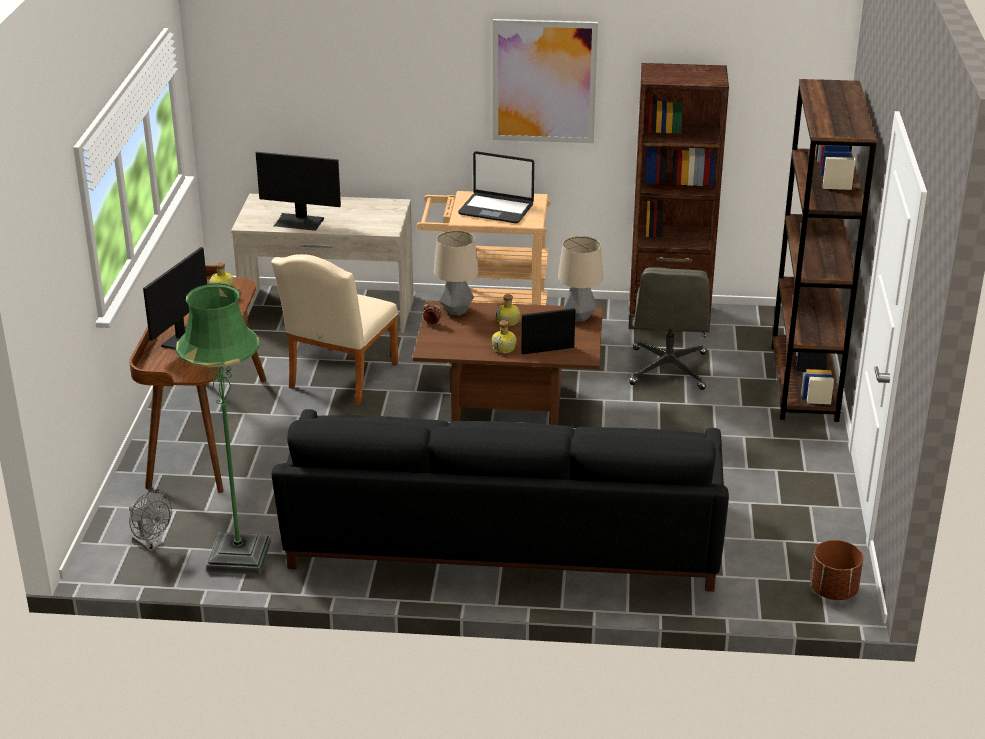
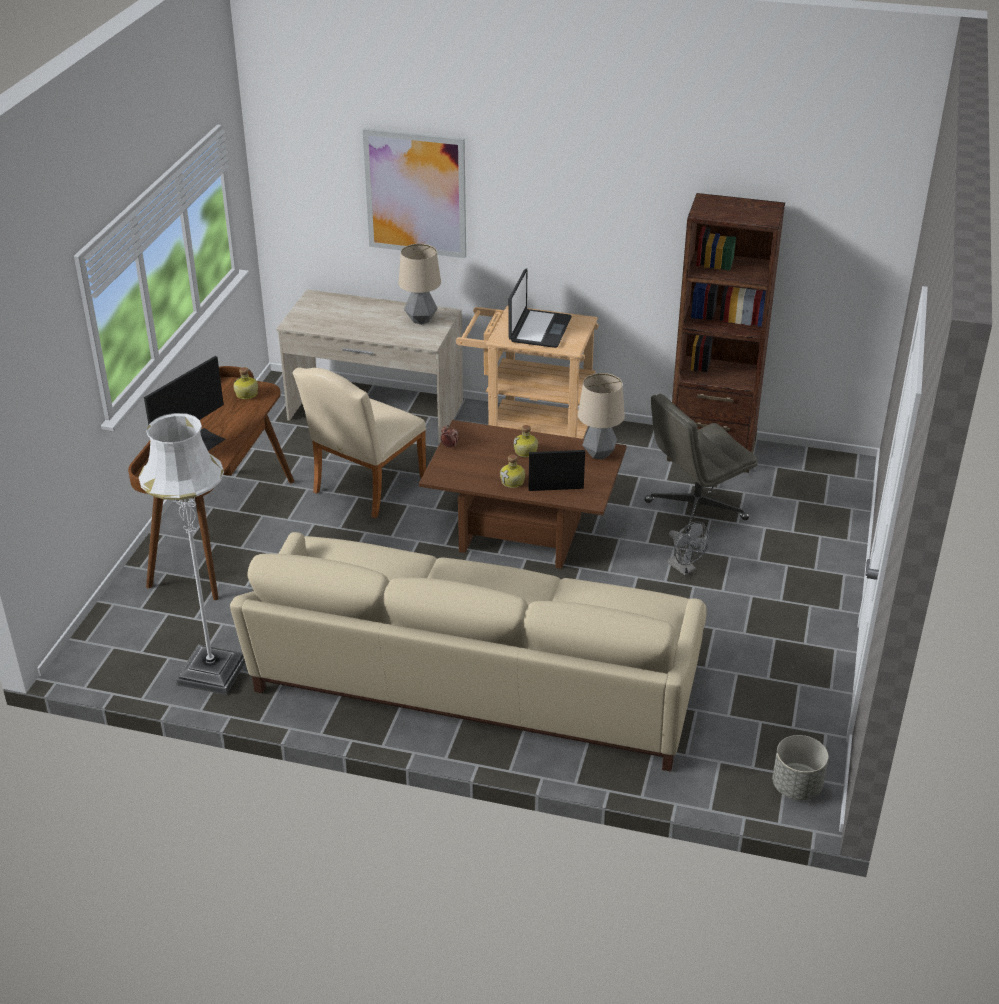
camera: 10 degrees right, 5 degrees up
(151, 544) = (134, 649): grey fan -> grey fan (685, 568)
(239, 556) = (212, 672): green floor lamp -> white floor lamp
(299, 222) = (344, 325): monitor -> none
(456, 311) = (478, 435): table lamp -> table lamp (421, 320)
(496, 209) = (539, 330): laptop -> laptop turned 105 degrees counterclockwise
(504, 536) = (475, 681): black sofa -> beige sofa
(544, 81) = (597, 203): picture -> picture (416, 193)
(668, 370) = (695, 511): grey office chair -> grey office chair turned 45 degrees clockwise
(804, 383) = (831, 541): brown bookcase -> none
(833, 591) = (796, 787): brown planter -> grey planter

